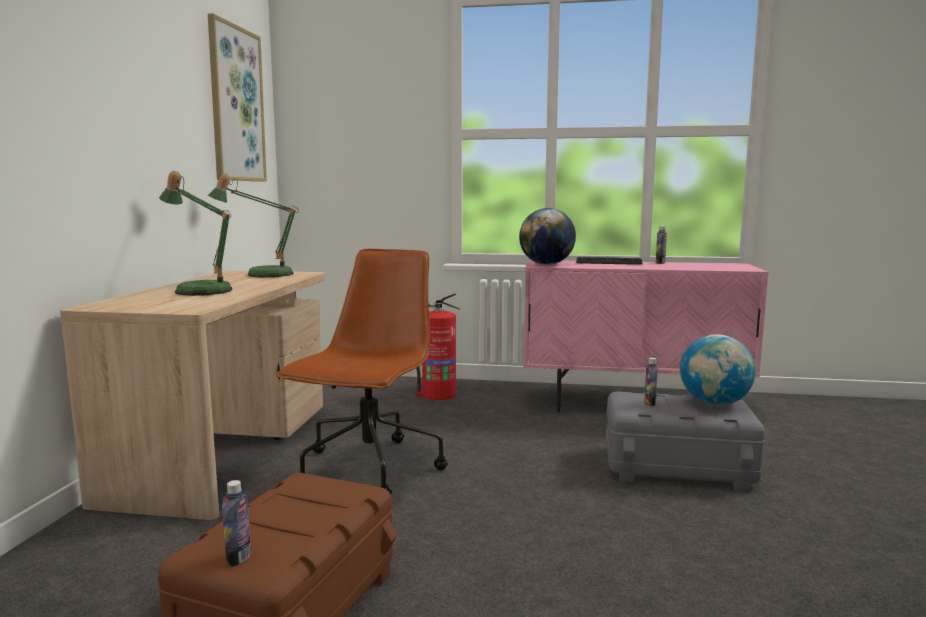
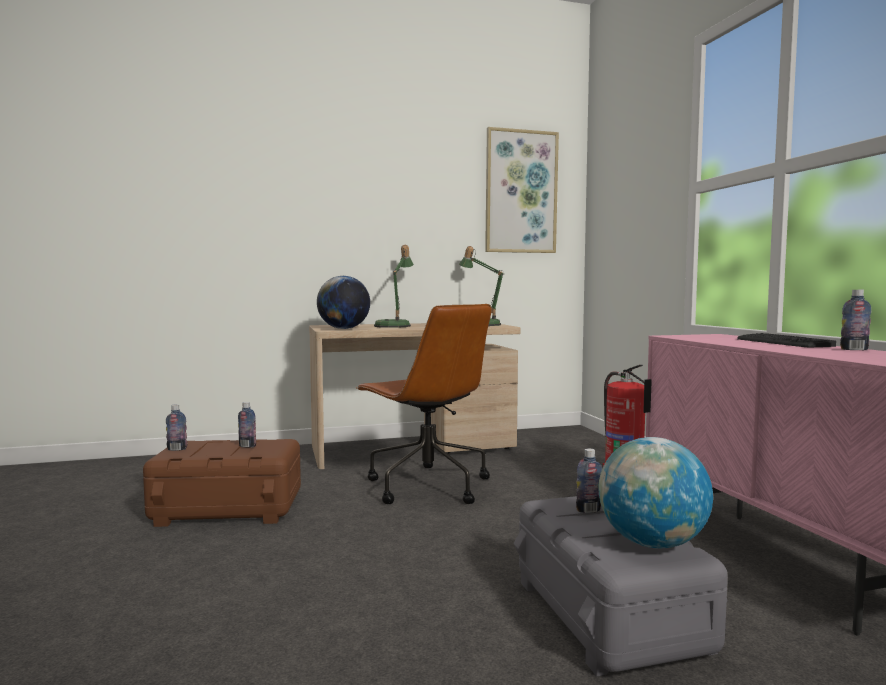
camera: 65 degrees right, 5 degrees down
(298, 502) = (247, 446): none -> bottle
(369, 470) = (426, 485): brown office chair -> brown office chair turned 60 degrees clockwise
(546, 264) = (689, 336): globe -> globe (344, 328)

